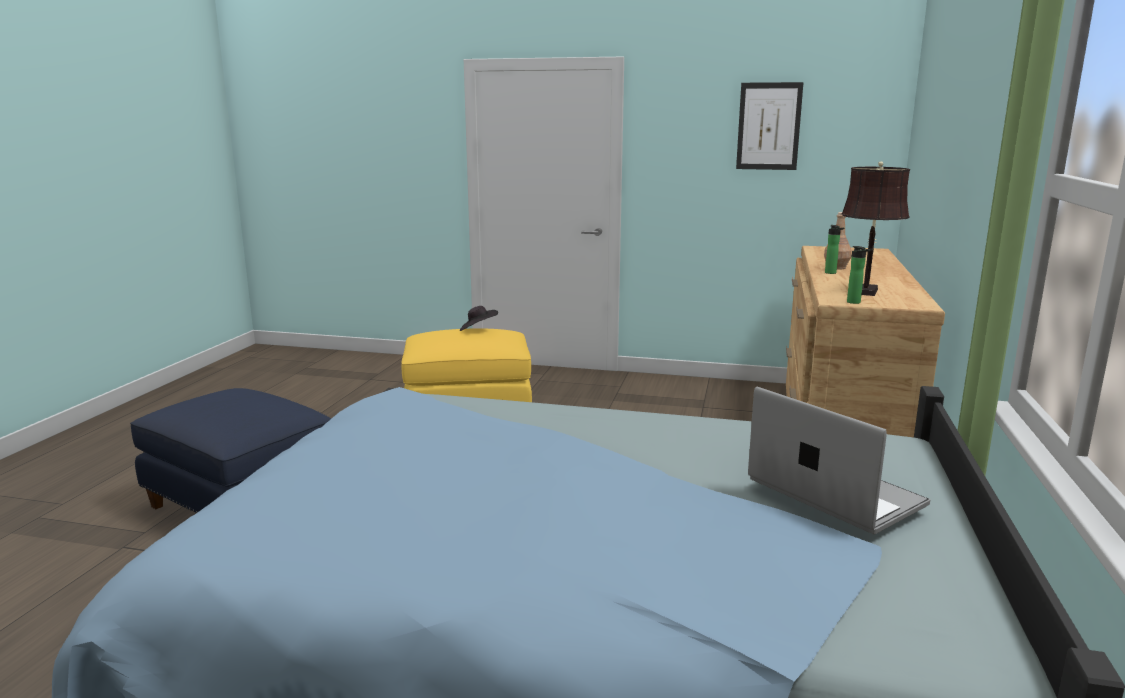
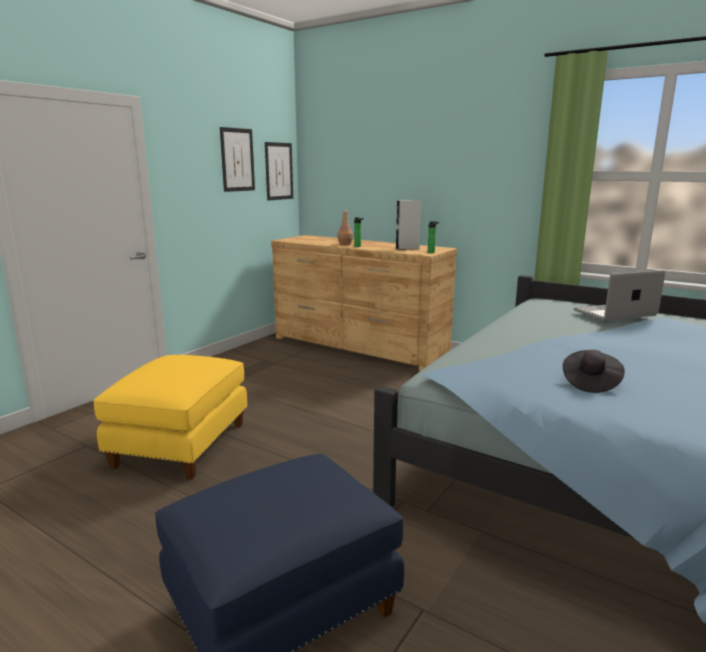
camera: 70 degrees left, 0 degrees up
(478, 330) = (167, 361): black hat -> black hat (590, 383)
(858, 143) = (279, 171): none -> picture
(866, 291) = (407, 248): brown table lamp -> grey speaker

